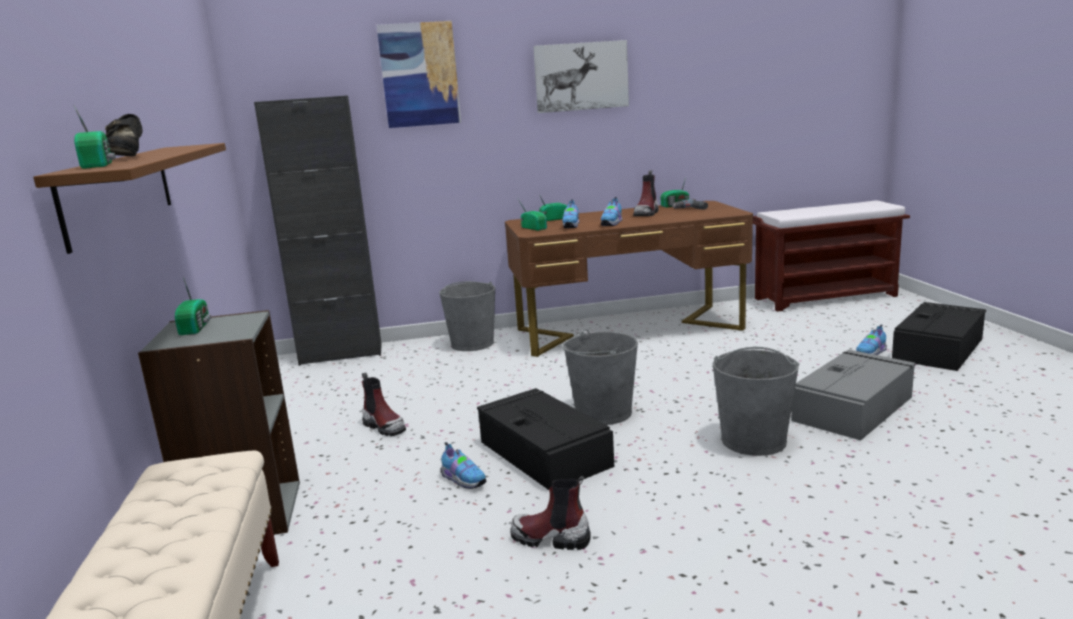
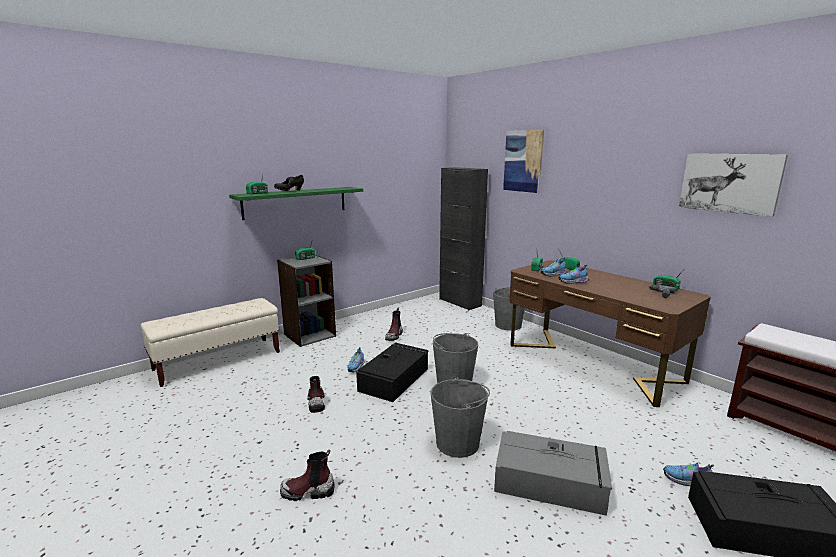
camera: 60 degrees right, 0 degrees up
(120, 192) = (295, 202): brown shelf -> green shelf
(581, 76) = (618, 173): picture -> picture (729, 183)
(646, 213) = (621, 285): boot -> boot (308, 492)

